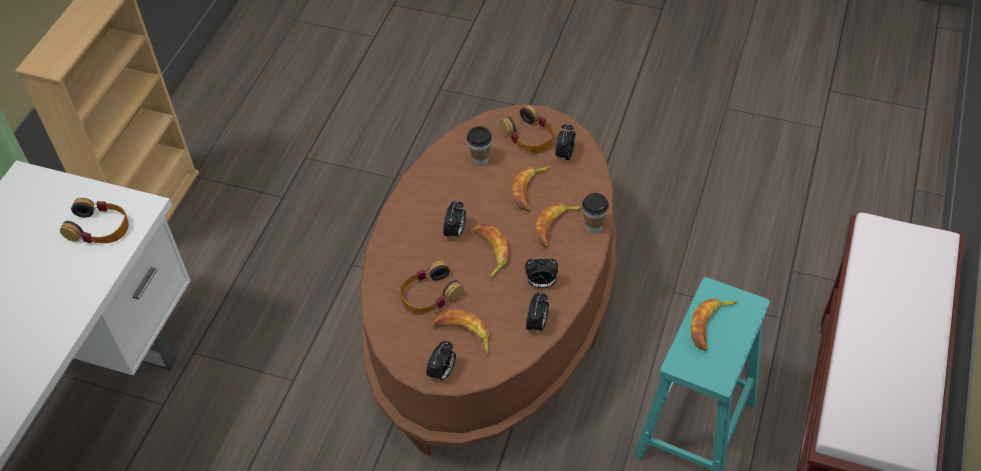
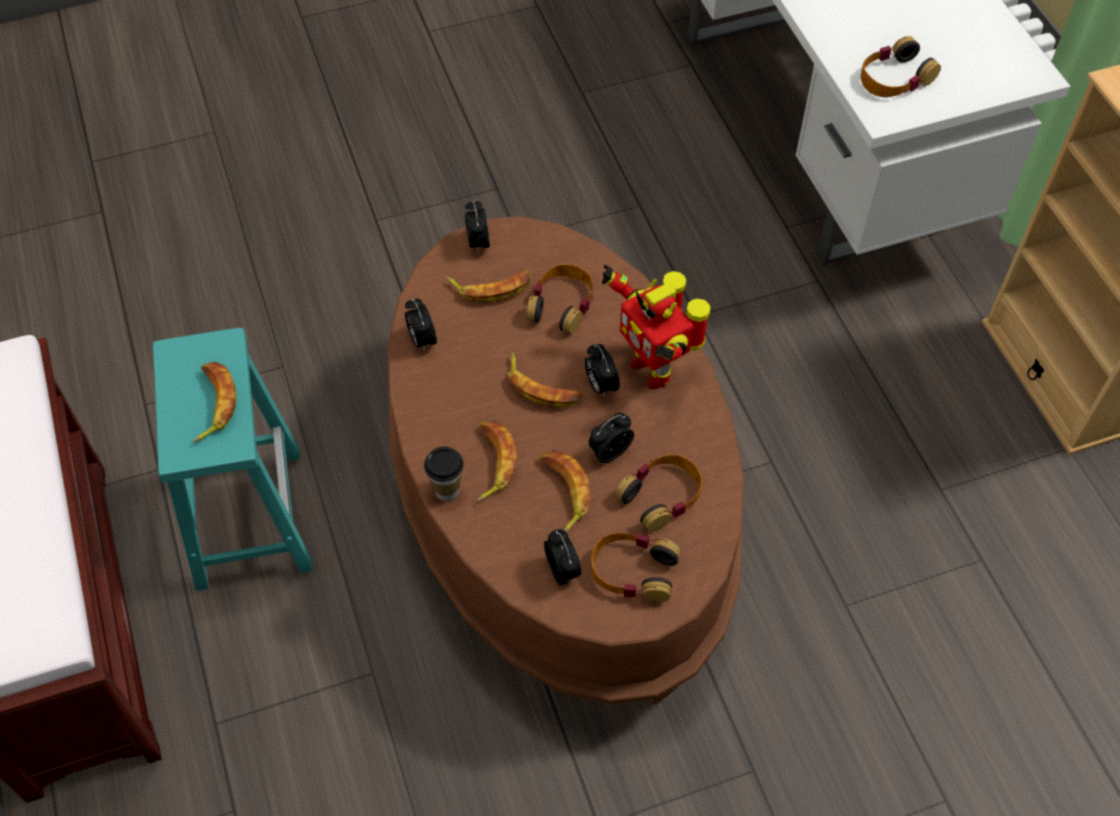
camera: 140 degrees right, 5 degrees up
(416, 224) = (653, 368): none -> toy robot
(480, 160) = (661, 496): cup -> headphones
(541, 284) = (453, 385): alarm clock -> alarm clock (609, 452)

